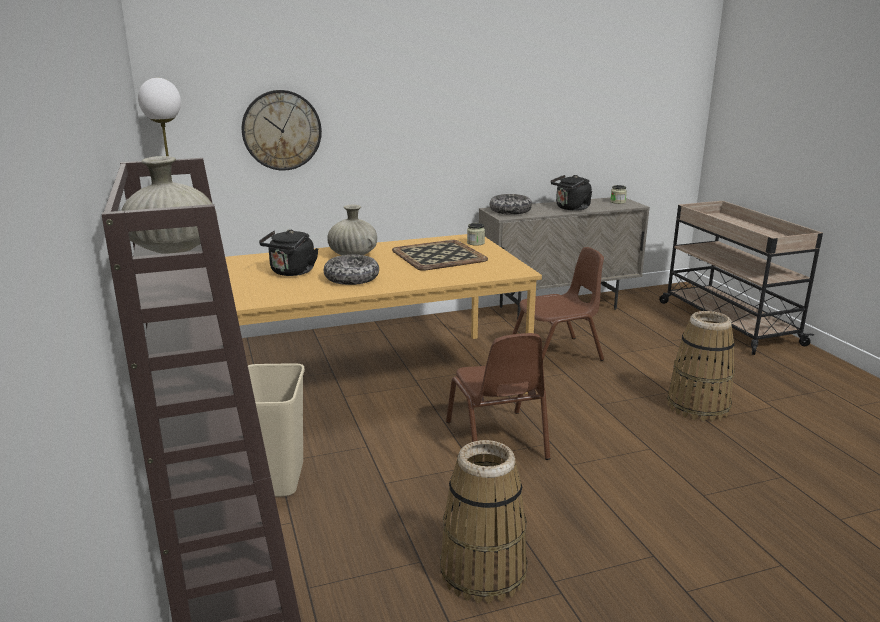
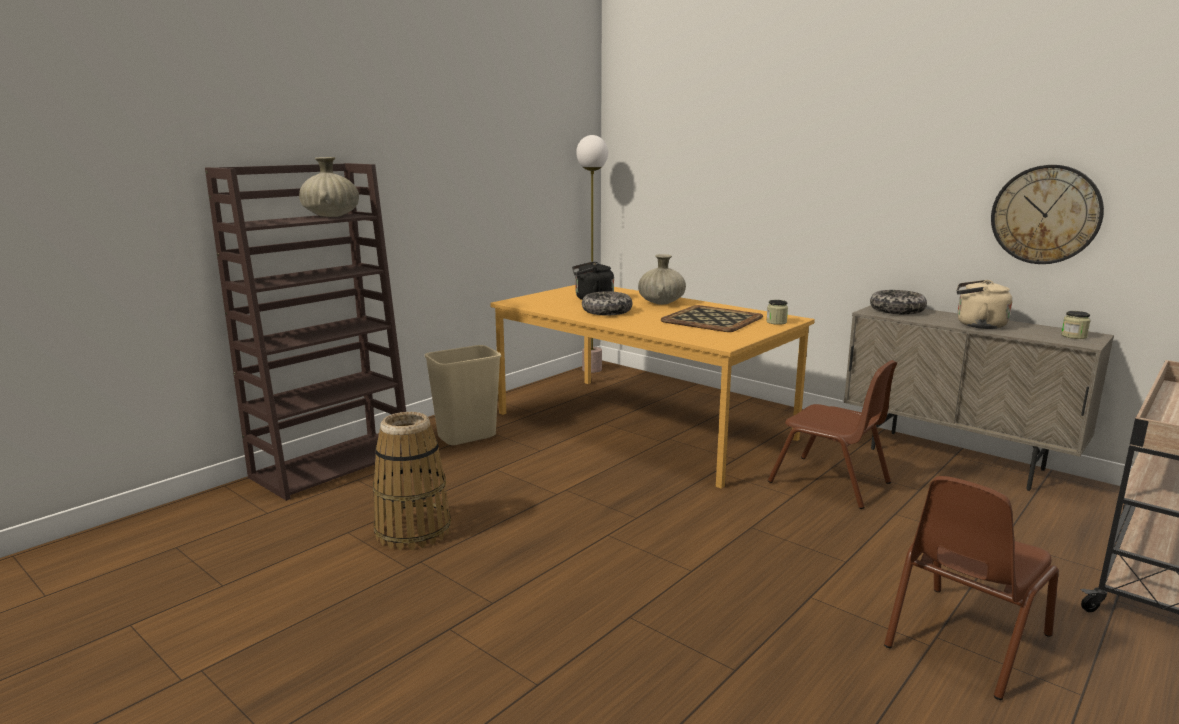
camera: 60 degrees right, 5 degrees down
(281, 130) = (692, 188): wall clock -> wall clock (1045, 214)
(496, 440) = (609, 493): brown chair -> brown chair (965, 640)
(571, 208) = (977, 325): black kettle -> beige kettle
(698, 406) = (839, 586): basket -> none

